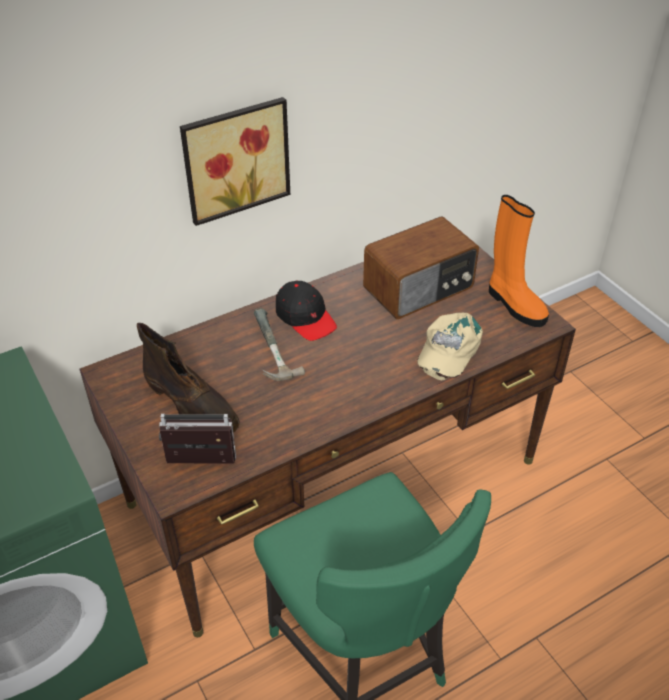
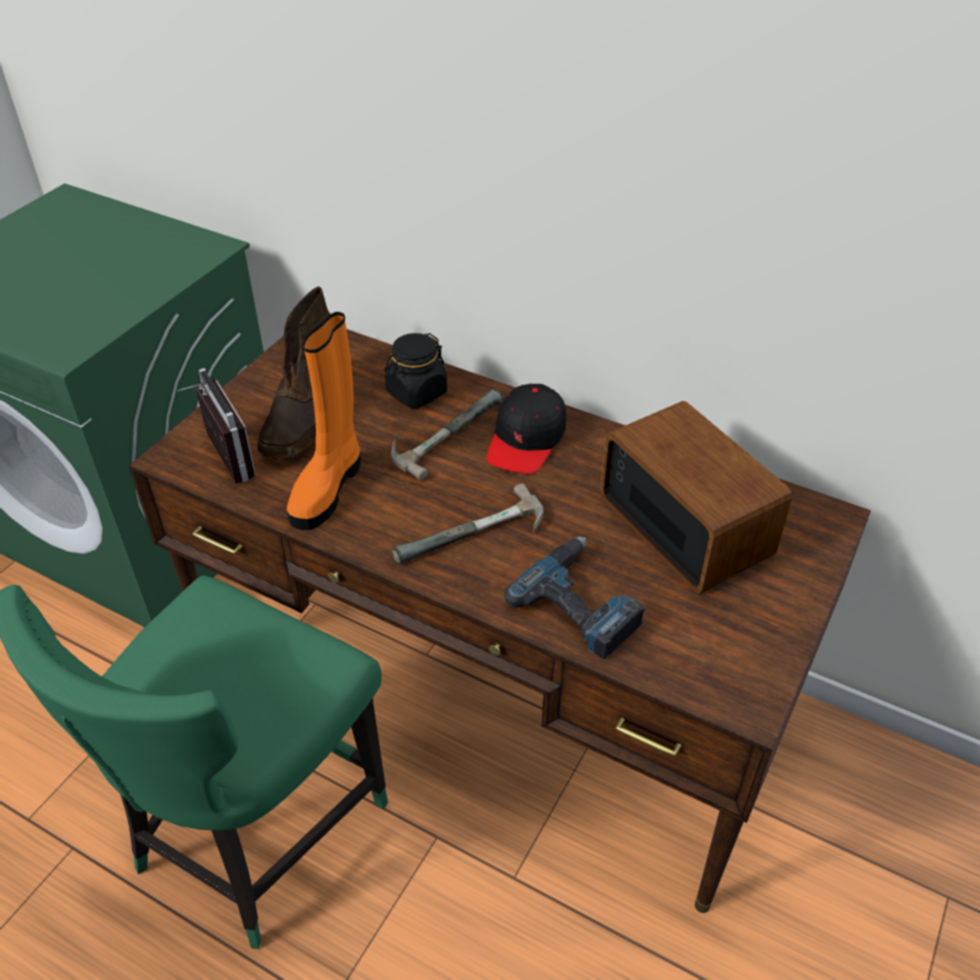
camera: 60 degrees right, 0 degrees up
(219, 346) = (416, 392): none -> black jar
(234, 158) = (523, 167): picture -> none
(369, 371) = (474, 538): none -> hammer
(419, 288) = (686, 524): radio -> radio turned 150 degrees counterclockwise
(448, 350) = (582, 603): beige cap -> power drill
(514, 304) = (754, 646): orange boot -> orange boot (328, 488)

